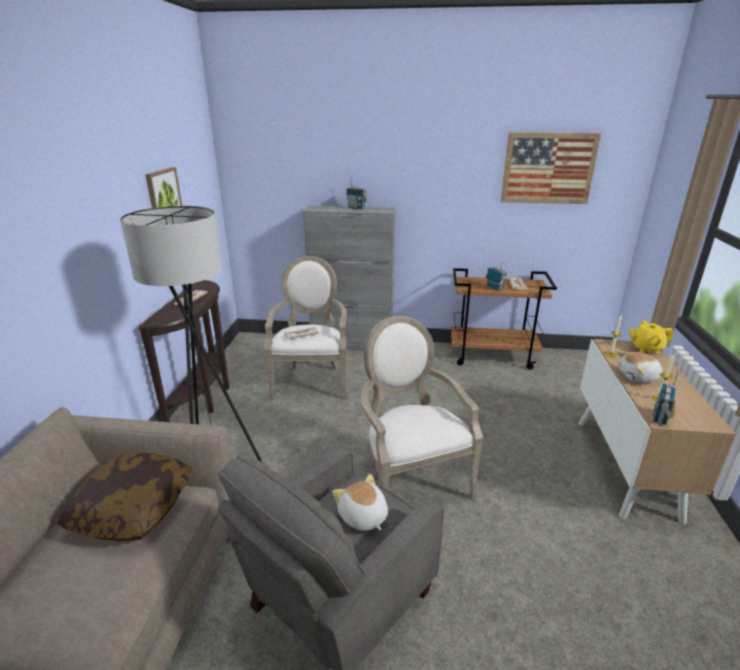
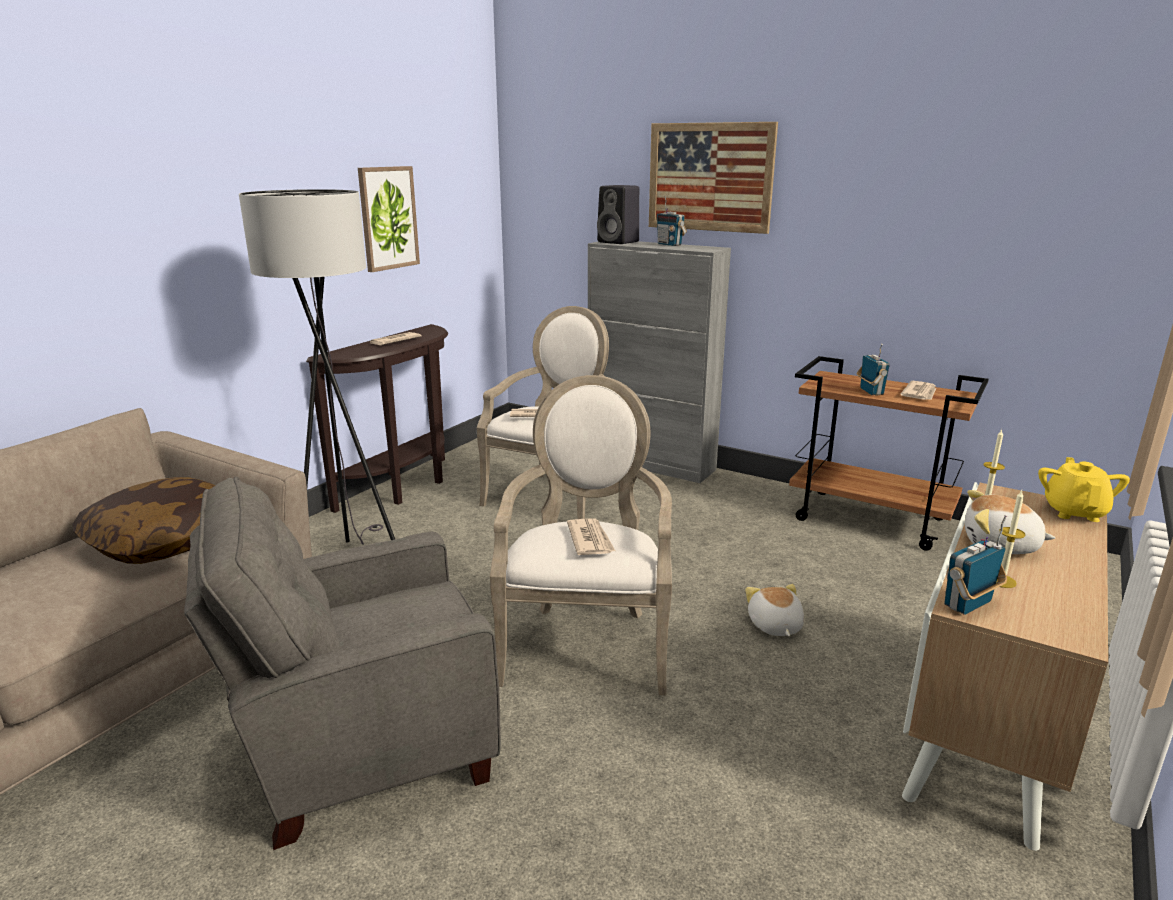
camera: 25 degrees right, 5 degrees down
(321, 208) = (619, 242): none -> black speaker
(362, 517) = (400, 622): plush toy -> plush toy (774, 626)
(423, 422) = (590, 540): none -> newspaper
(548, 168) = (997, 188): picture -> picture (710, 177)
(646, 348) = (1074, 512): yellow teapot -> yellow teapot turned 75 degrees clockwise

